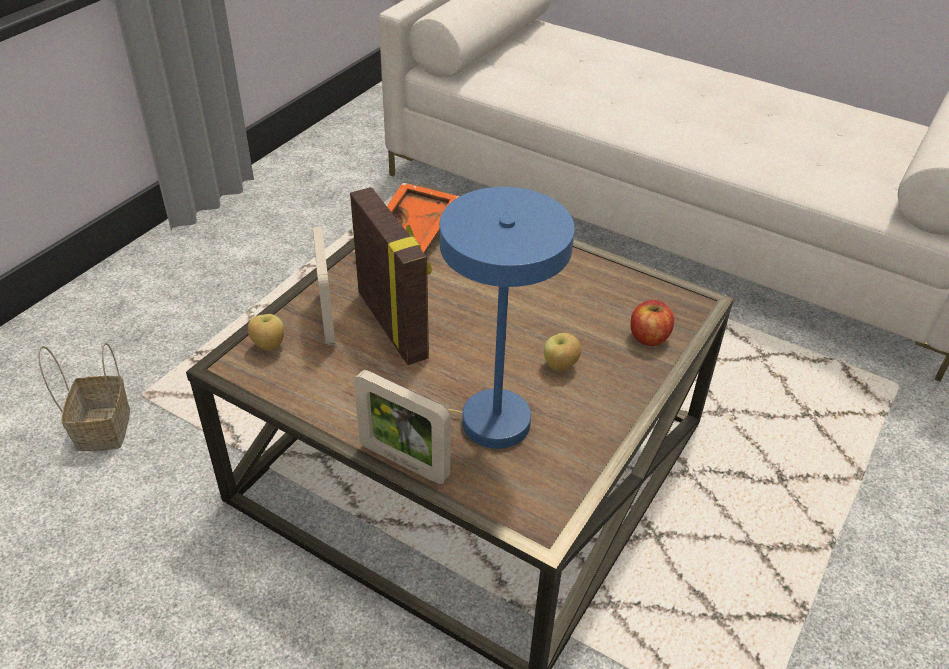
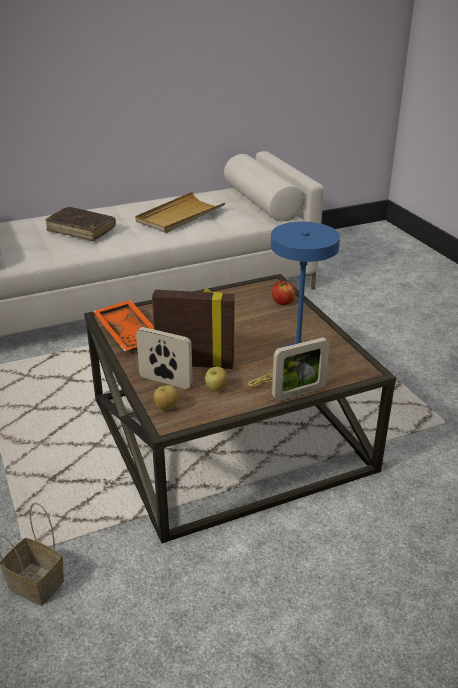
camera: 55 degrees left, 10 degrees down
(560, 366) = (277, 330): apple -> apple (216, 389)
(617, 82) = (81, 230): none -> brown book
(772, 131) = (180, 216): none -> beige tray

